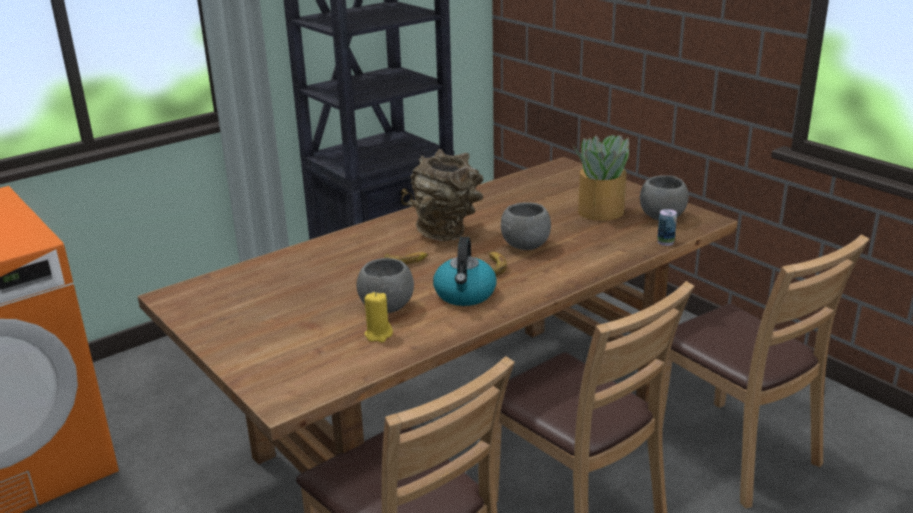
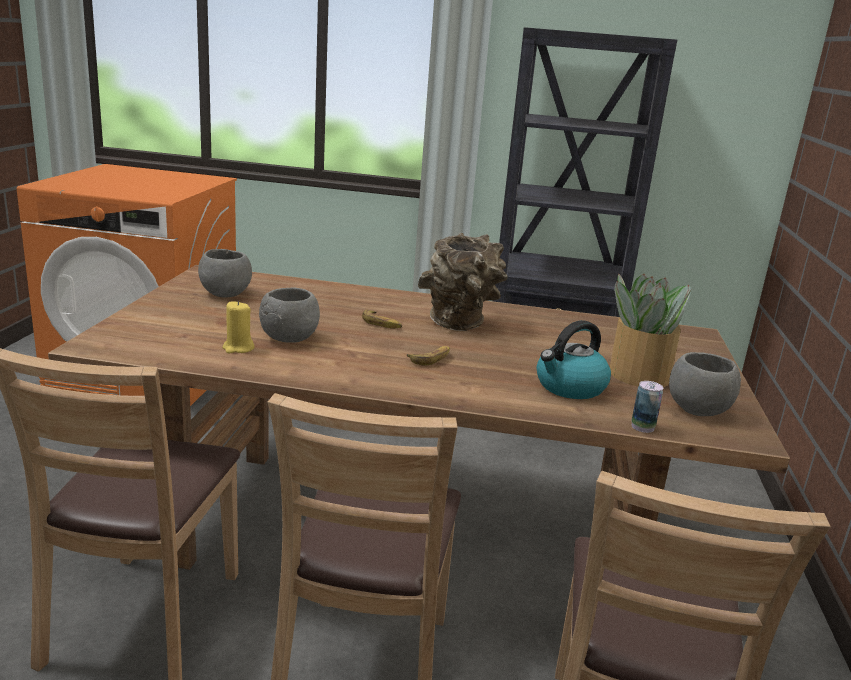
camera: 45 degrees right, 5 degrees down
(465, 294) = (358, 361): kettle -> kettle (570, 387)
(526, 246) = (497, 361): grey bowl -> grey bowl (225, 294)

